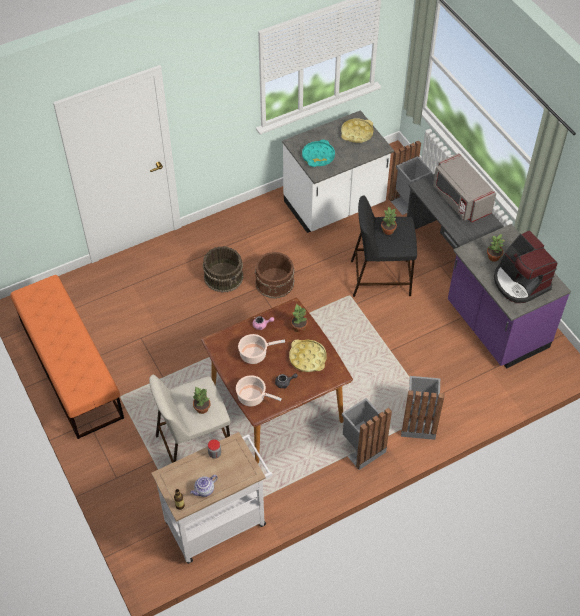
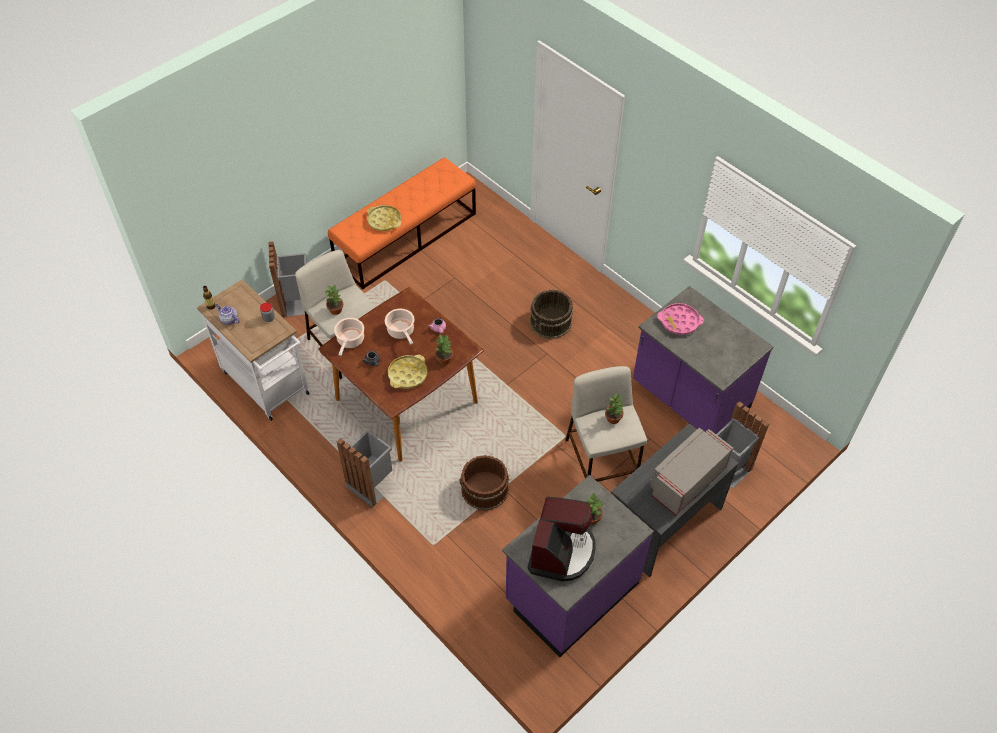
camera: 75 degrees right, 0 degrees up
(275, 282) = (559, 366): brown bucket -> brown bucket (484, 490)
(318, 156) = (679, 321): turquoise tray -> pink tray
(334, 205) = (689, 397): white counter -> purple counter
(356, 133) = (733, 350): yellow tray -> yellow tray (384, 220)
(381, 277) = (601, 462): black stool -> beige stool
(418, 423) = (415, 531): grey trash can -> grey trash can (297, 302)
(520, 282) = (561, 551): coffee machine -> coffee machine turned 150 degrees clockwise

